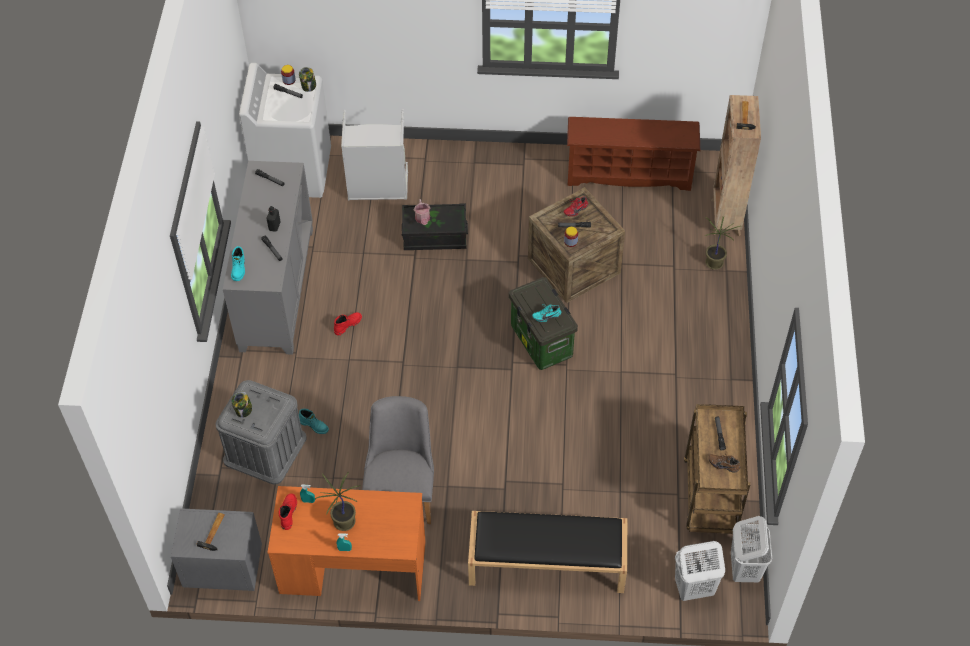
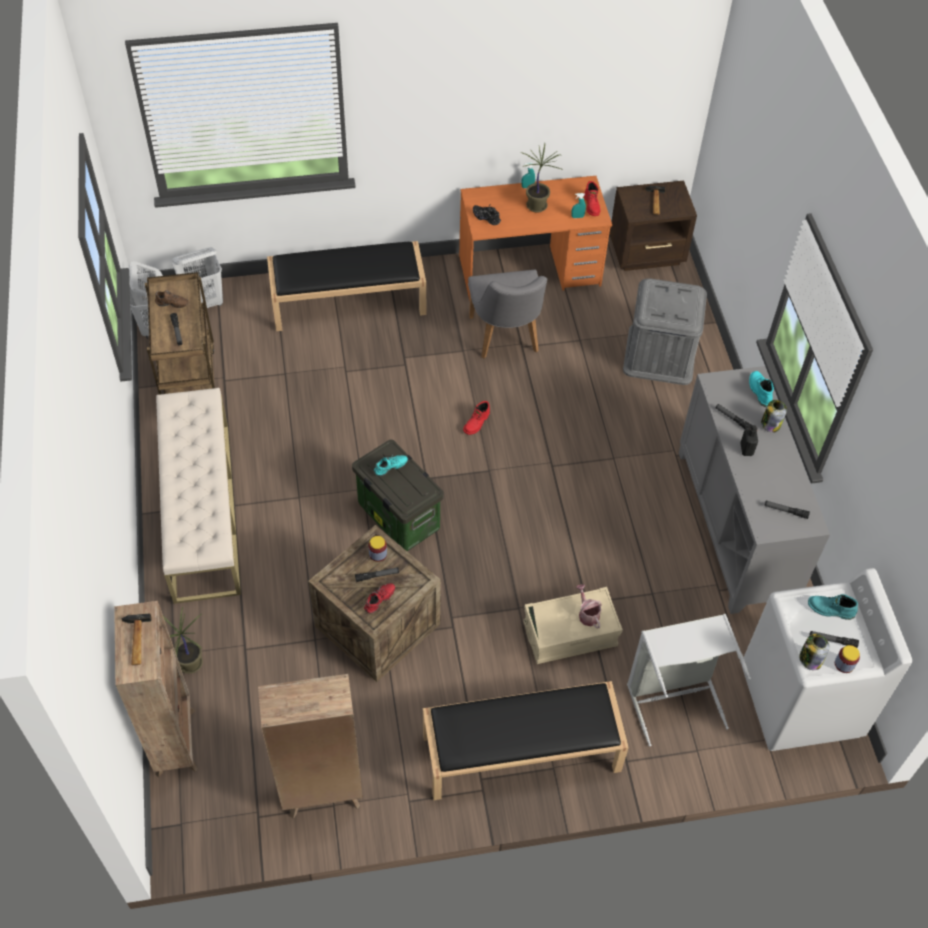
camera: 165 degrees right, 0 degrees up
(222, 567) = (648, 253): grey nightstand -> brown nightstand
(243, 410) = (683, 300): jar -> jar (770, 424)
(314, 425) = (621, 384): turquoise boot -> turquoise boot (830, 610)
(347, 324) = (632, 497): red boot -> red boot (477, 423)
(399, 516) = (487, 217): none -> black shoe
(435, 236) = (570, 635): black storage box -> beige storage box
(493, 173) = (520, 753): none -> black bench
(629, 174) = (321, 793): brown shoe rack -> brown bookcase
(702, 374) = (201, 510): none -> beige bench

